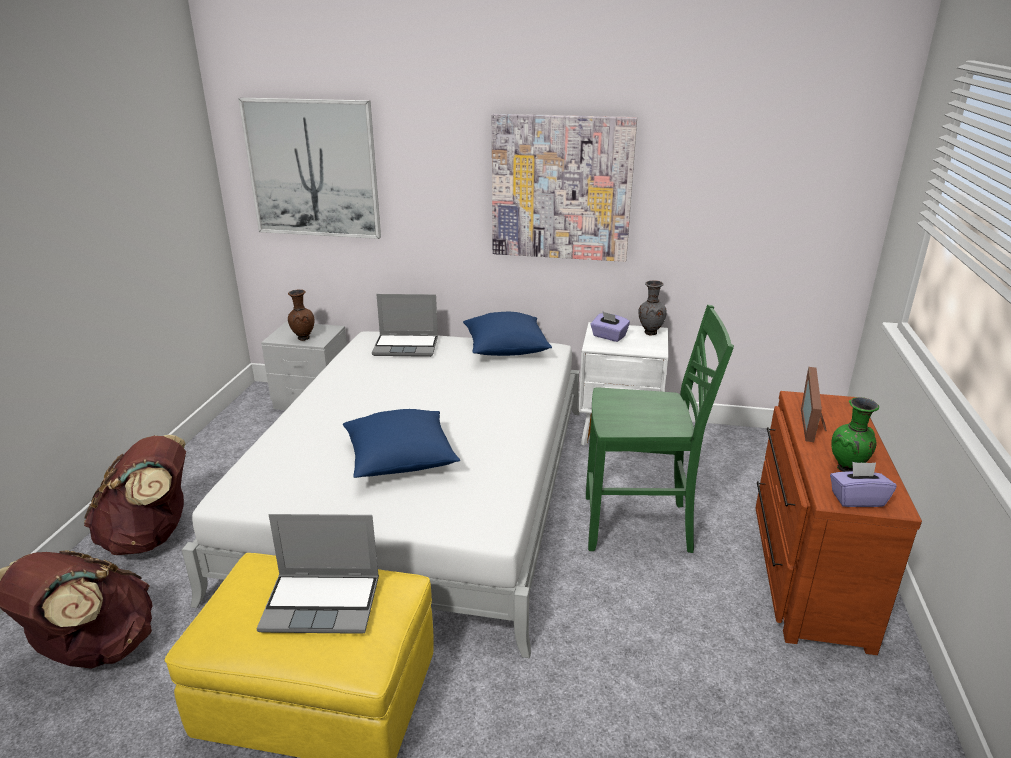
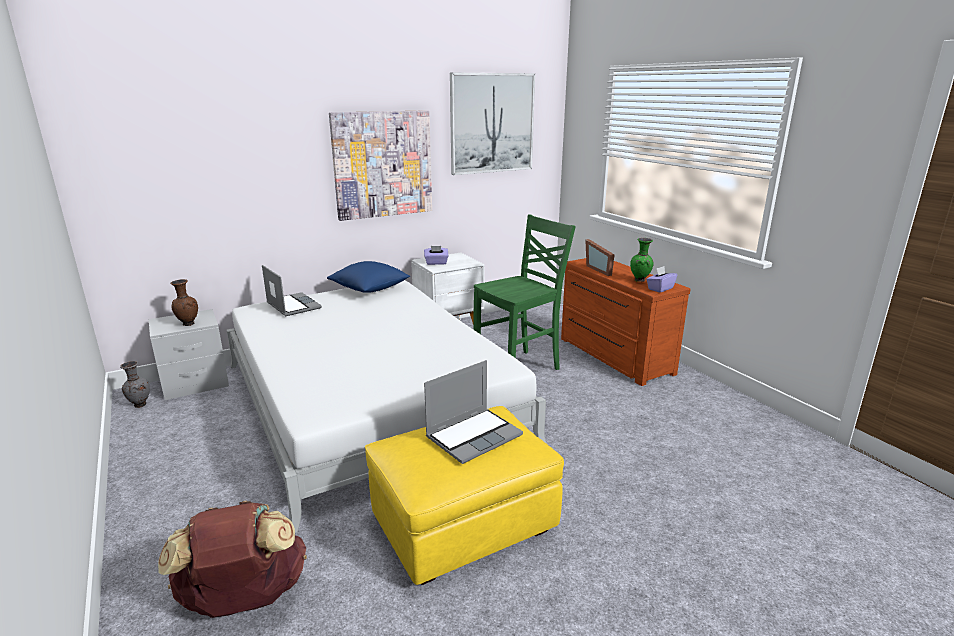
camera: 40 degrees left, 5 degrees down
(151, 536) = (179, 516): brown backpack -> none
(313, 169) = (169, 170): picture -> picture (492, 123)
(400, 461) = (400, 359): blue pillow -> none
(407, 346) = (292, 305): laptop -> laptop turned 90 degrees counterclockwise
(649, 333) = (455, 256): grey vase -> grey vase (139, 405)

